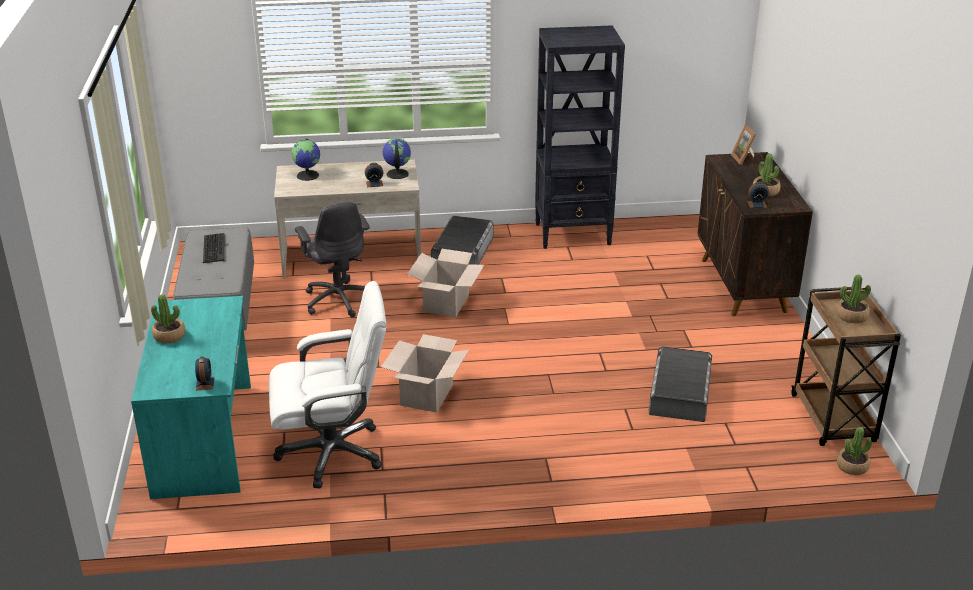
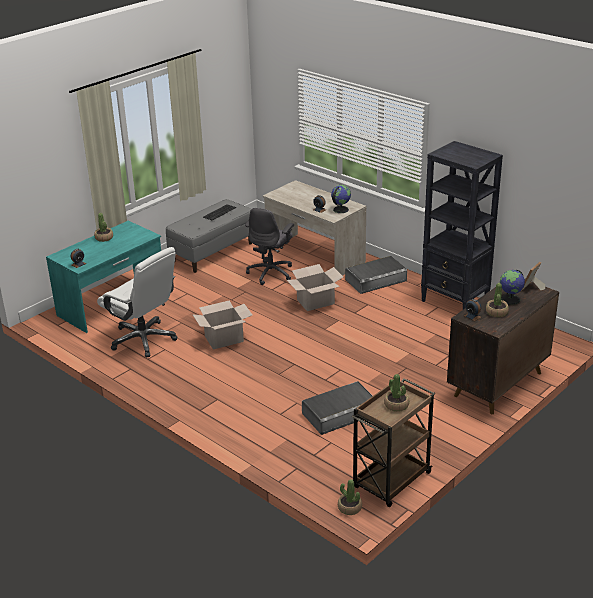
camera: 50 degrees right, 0 degrees up
(308, 175) = (298, 191): globe -> globe (510, 299)

